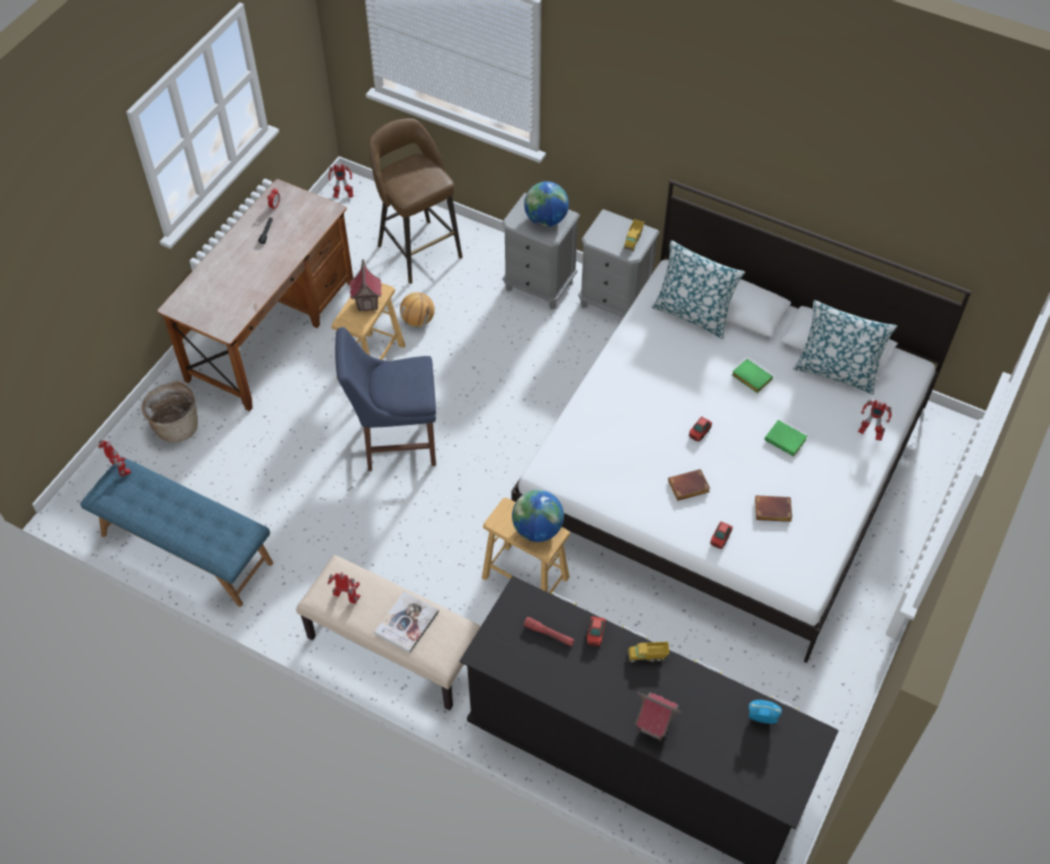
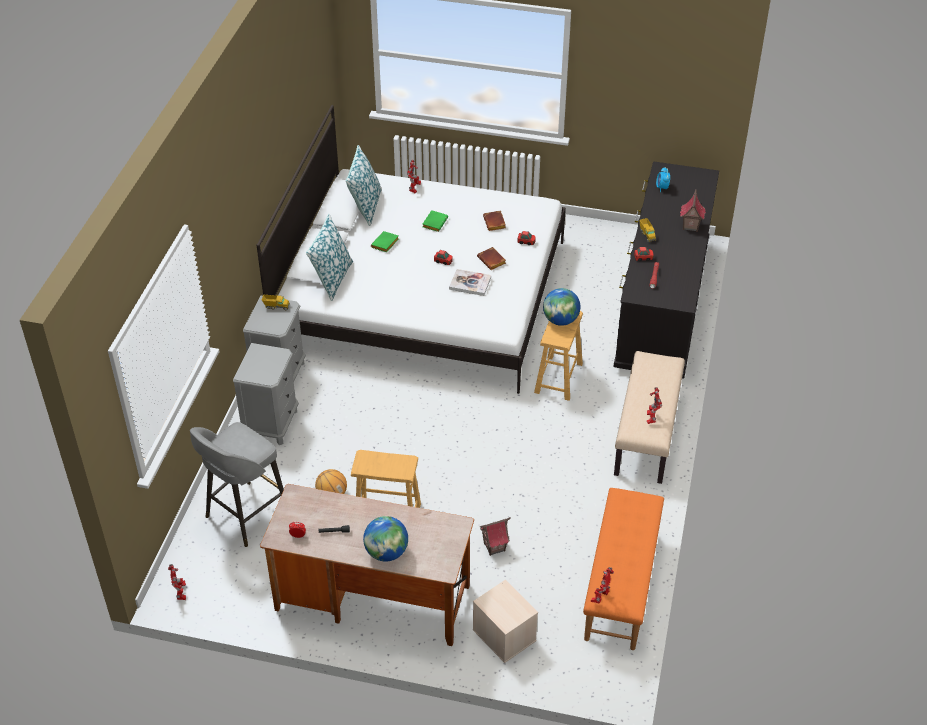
camera: 105 degrees left, 10 degrees down
(176, 426) = (503, 635): basket -> beige storage box
(185, 549) = (621, 584): blue bench -> orange bench
(368, 303) = (380, 461): toy house -> toy house (494, 547)
(395, 442) = (466, 478): blue chair -> none
(407, 623) = (655, 382): book -> book (470, 283)
(418, 250) = (245, 515): brown stool -> grey stool
(546, 220) = (264, 360): globe -> globe (386, 552)

